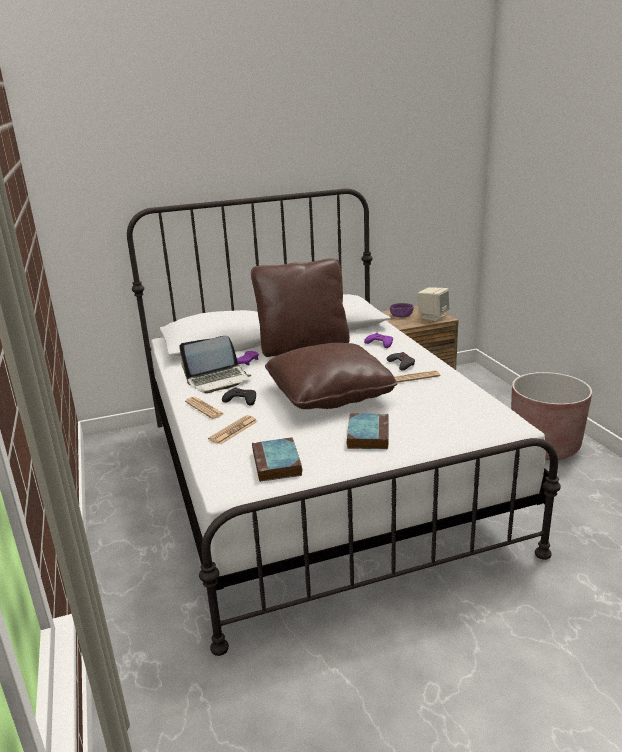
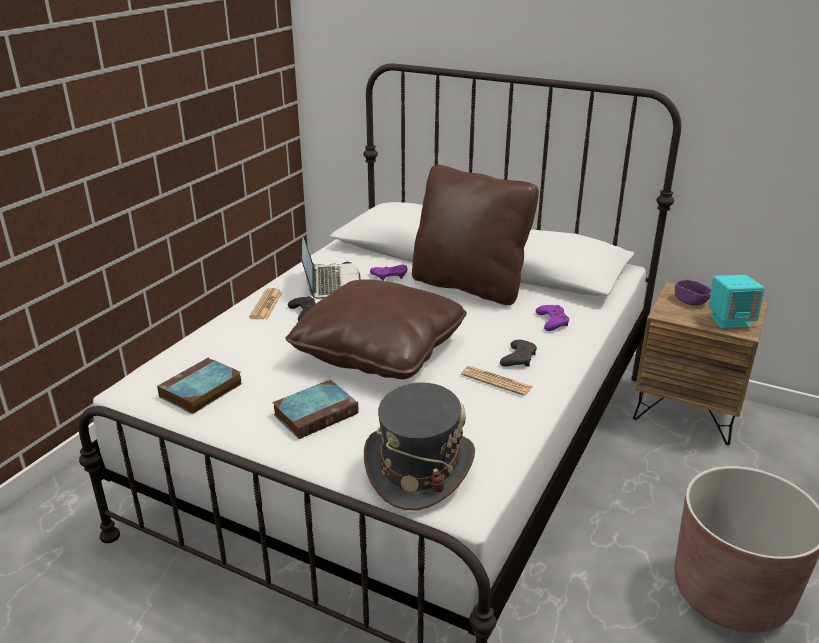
camera: 45 degrees right, 5 degrees up
(218, 380) = (331, 283): laptop -> laptop turned 120 degrees counterclockwise
(233, 430) = (240, 339): newspaper -> none
(432, 317) = (730, 321): beige speaker -> turquoise speaker
(467, 424) = (418, 468): none -> grey hat

